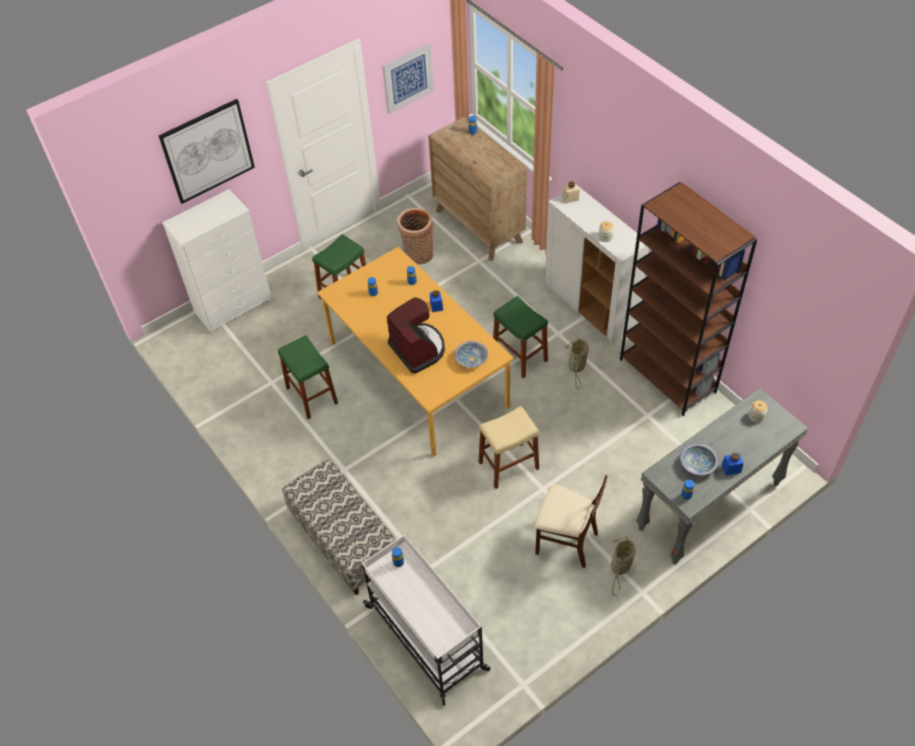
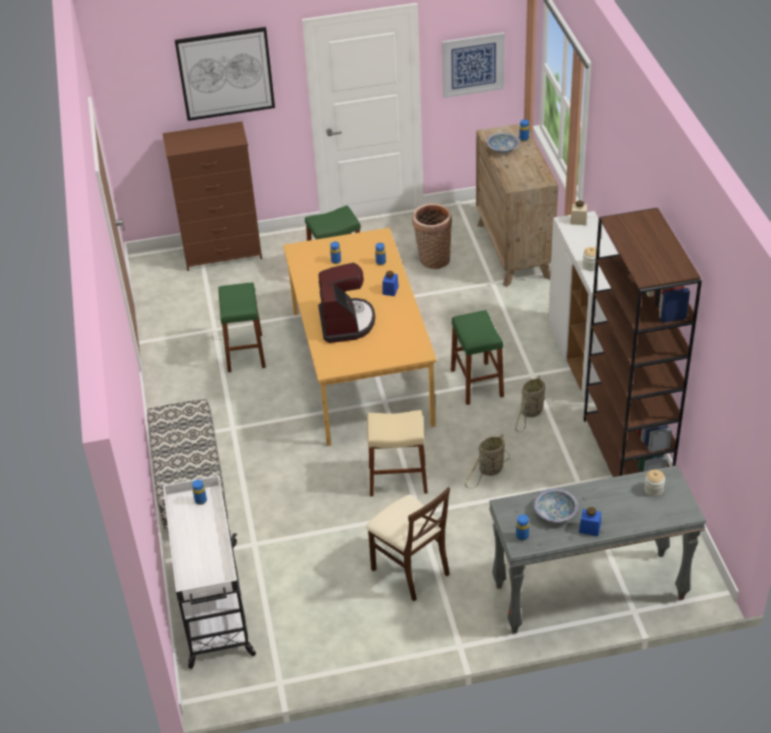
camera: 25 degrees right, 10 degrees down
(234, 306) = (223, 253): white dresser -> brown dresser
(471, 359) = (392, 348): bowl -> bowl (502, 149)
(620, 568) = (451, 615): basket -> basket (489, 471)

